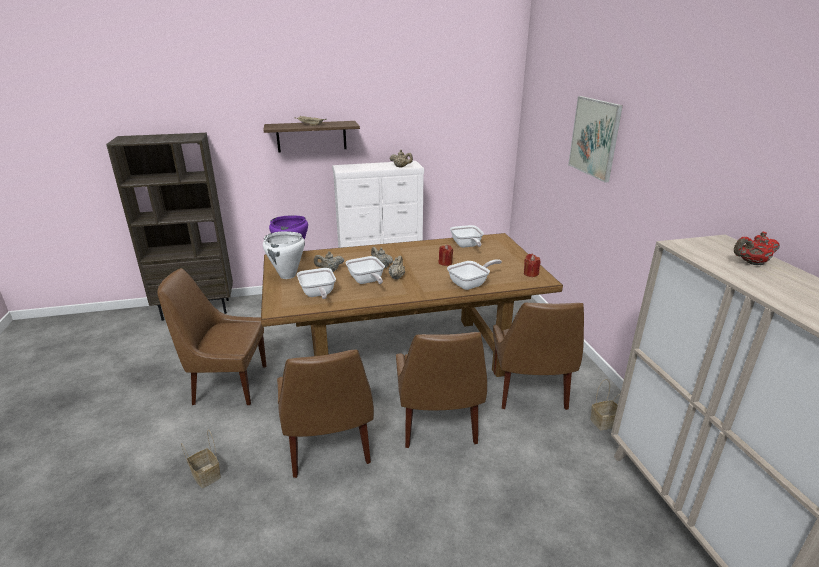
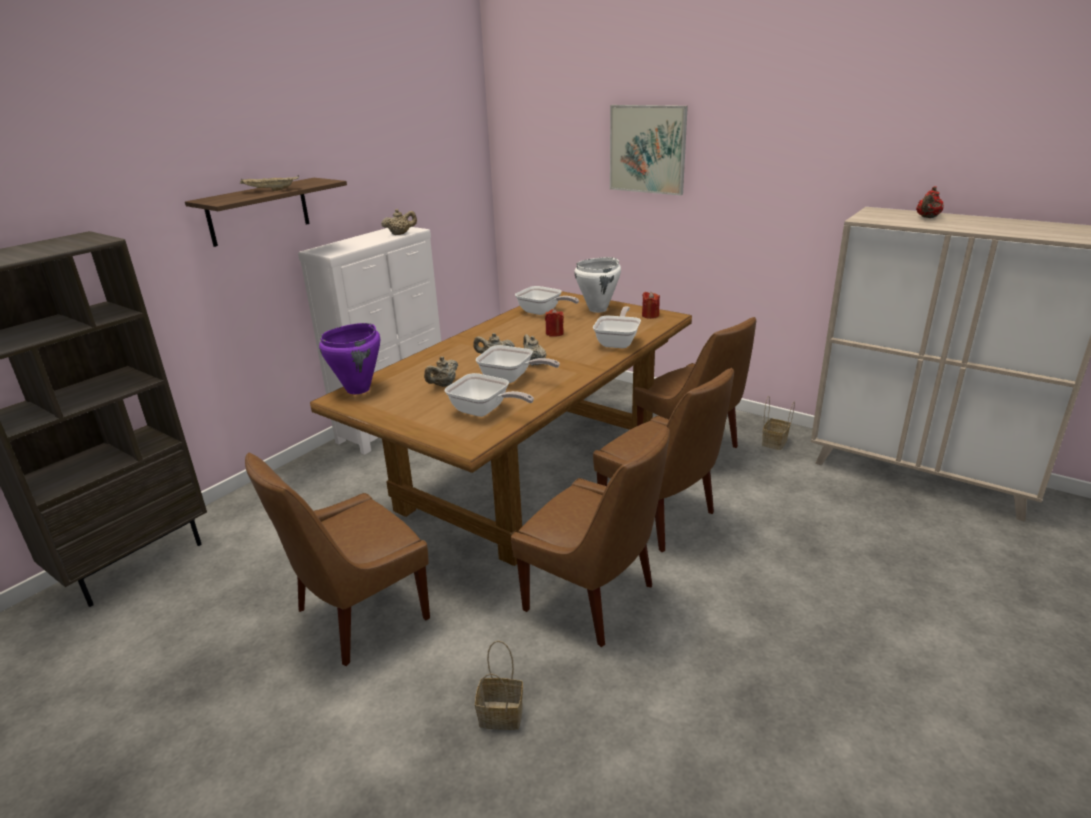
camera: 40 degrees left, 0 degrees up
(288, 276) = (401, 409): white cooking pot -> white cooking pot (598, 309)

